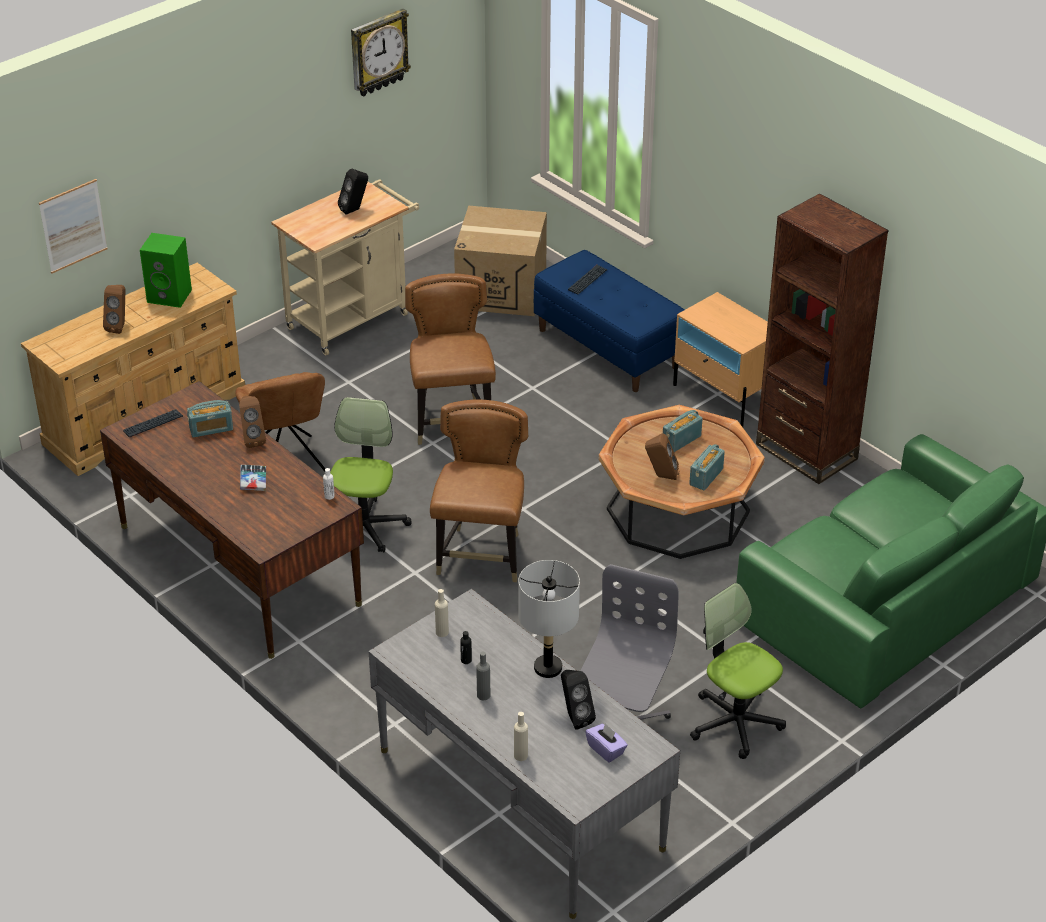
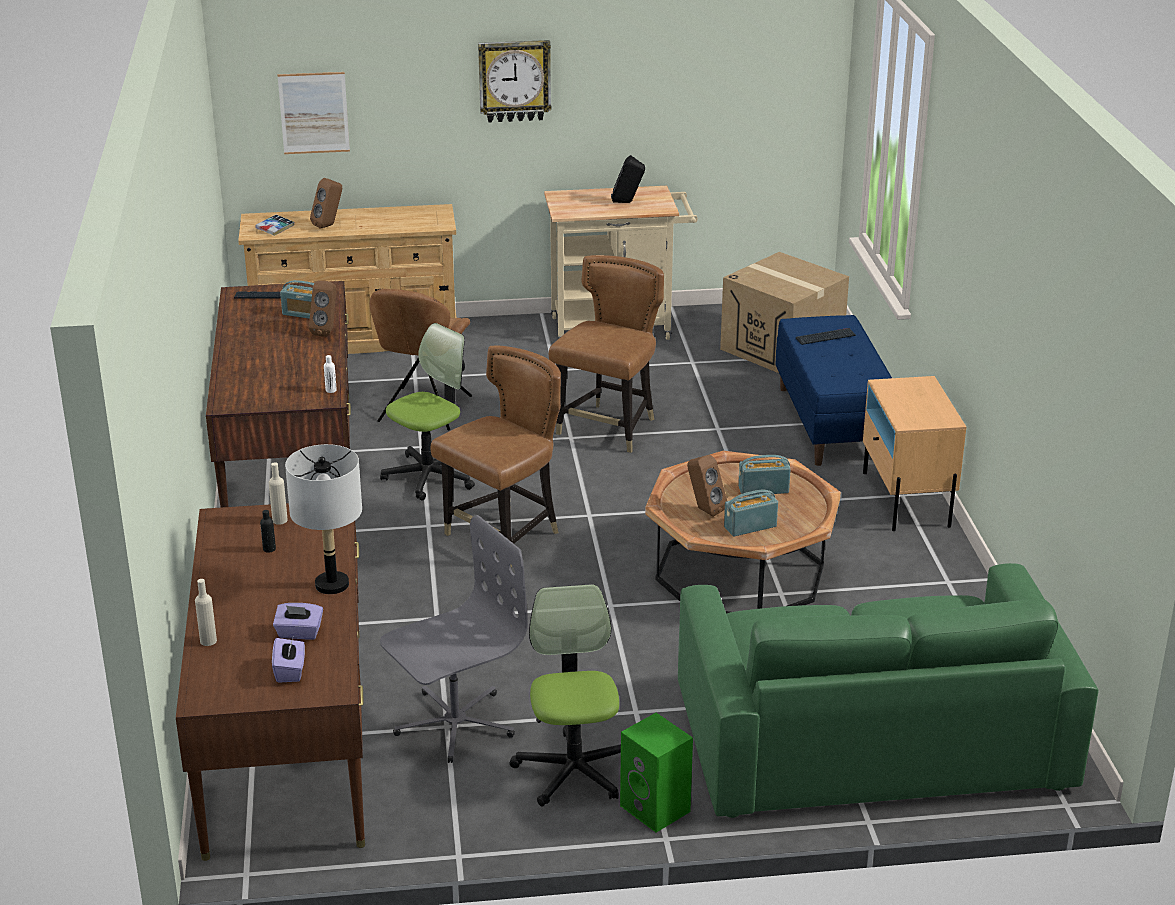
camera: 35 degrees right, 10 degrees down
(170, 296) = (398, 218): green speaker -> green speaker (657, 809)
(253, 481) = (286, 358): book -> book (275, 228)
(378, 52) = (702, 49): wall clock -> wall clock (514, 80)
(483, 695) = (245, 581): grey bottle -> none
(520, 799) = (286, 738): grey desk -> brown desk
(574, 717) = (299, 633): black speaker -> purple tissue box
(806, 451) = (940, 575): brown bookcase -> none

